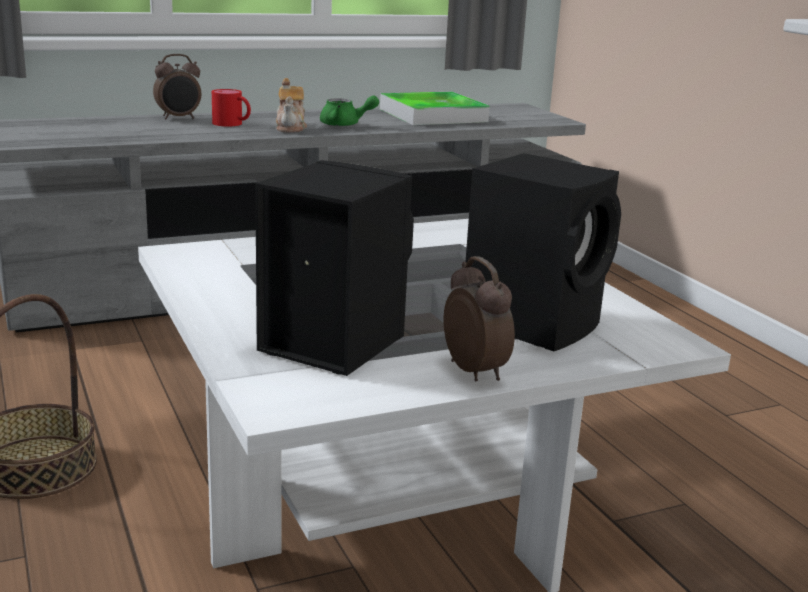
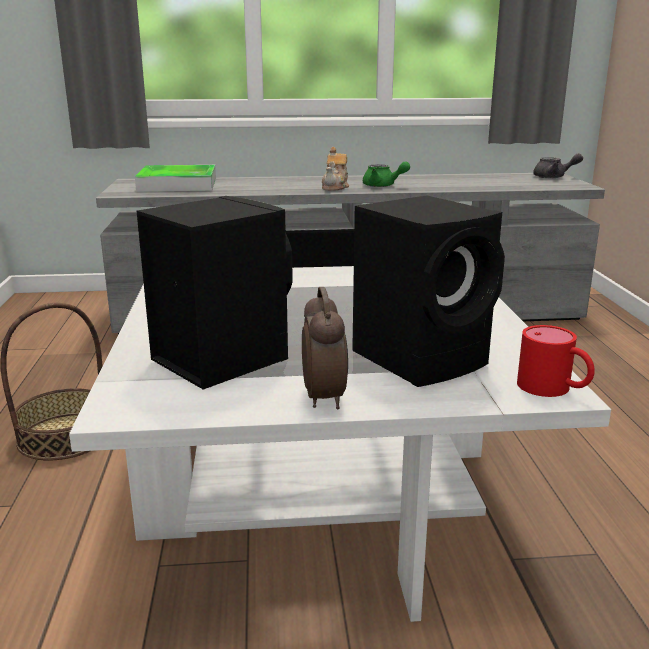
camera: 20 degrees right, 0 degrees up
(179, 118) = (256, 179): alarm clock -> none
(232, 124) = (292, 184): red mug -> red mug (554, 389)
(433, 115) = (466, 180): tray -> tray (178, 184)
(522, 109) = (554, 177): none -> grey teapot

